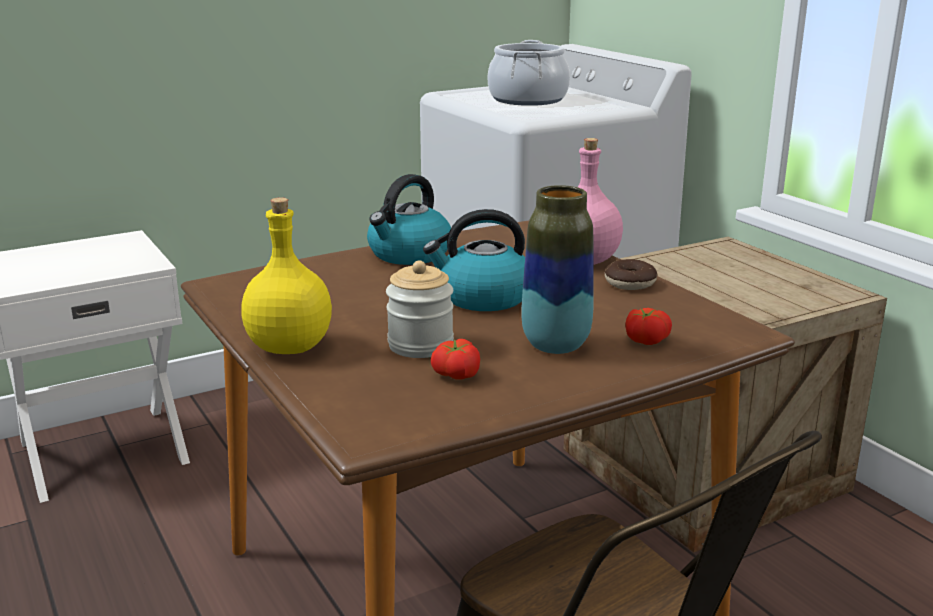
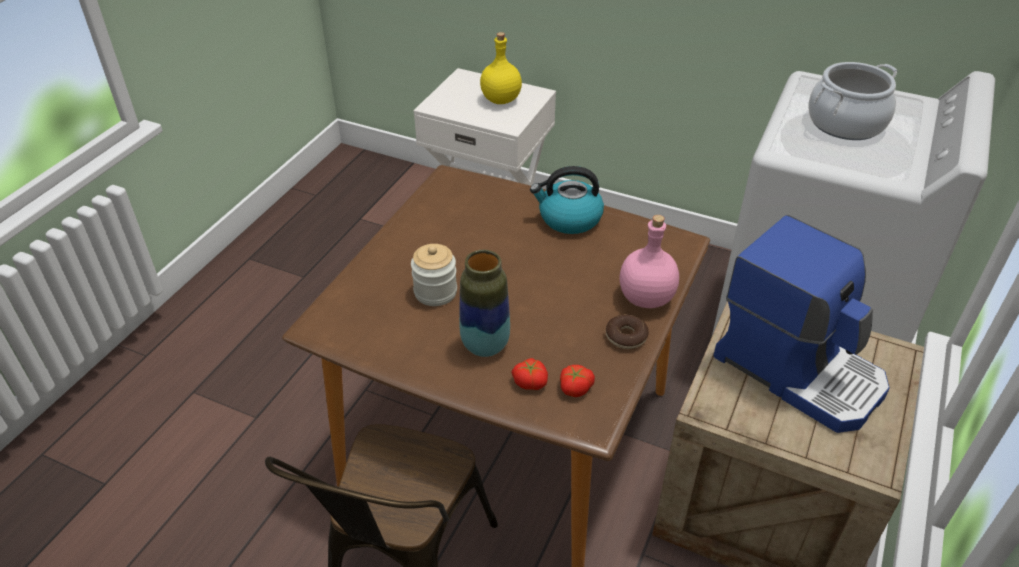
camera: 55 degrees right, 20 degrees up
(291, 348) = (390, 249): yellow bottle -> yellow bottle (501, 100)
(455, 375) = (409, 323): tomato -> tomato (574, 387)
(483, 298) = (529, 283): kettle -> none
(706, 279) = (799, 370): none -> coffee machine

